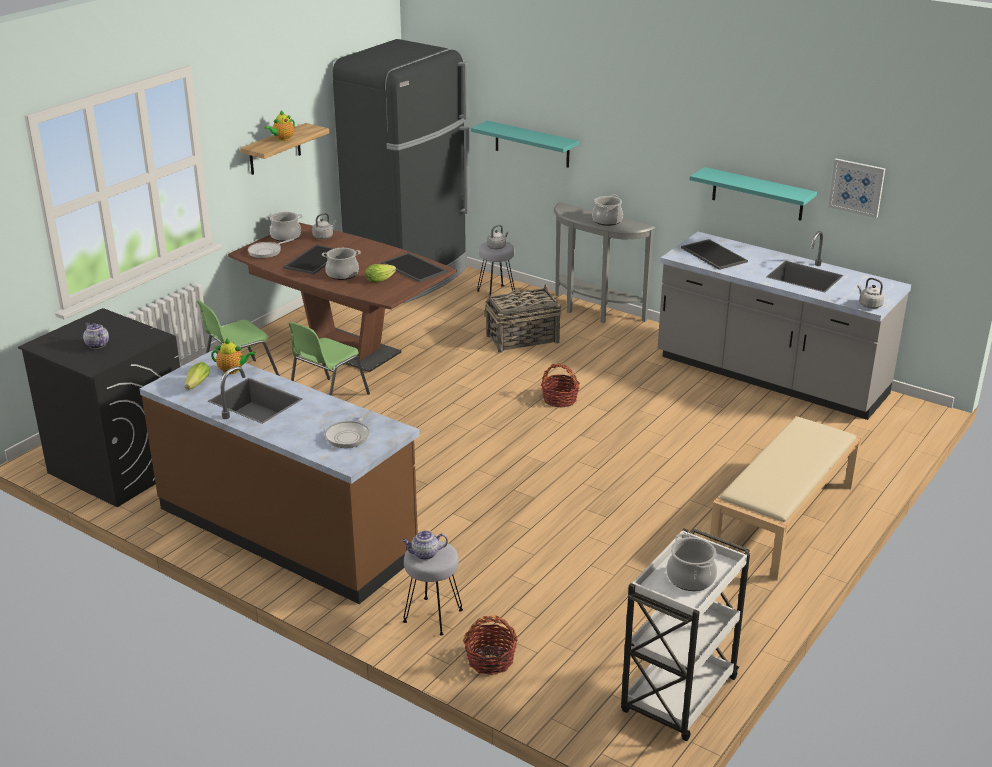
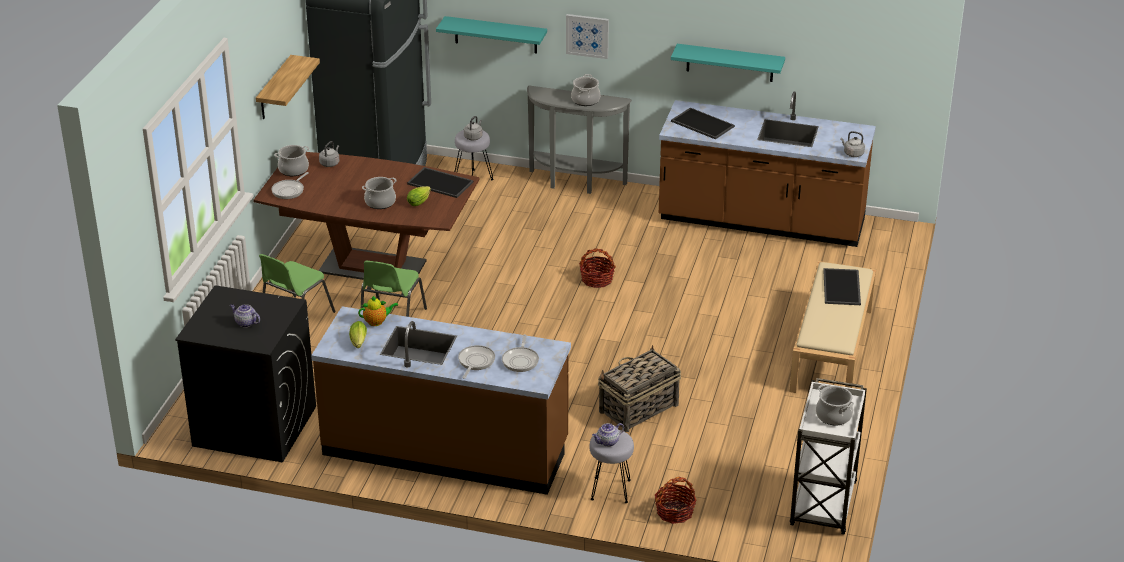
camera: 20 degrees left, 5 degrees up
(282, 139) = (287, 80): teapot -> none
(299, 428) = (475, 362): none -> frying pan
(315, 260) = (343, 191): tray -> tray (842, 287)
(521, 339) = (527, 225): basket -> basket (638, 408)
(770, 377) = (761, 222): grey counter -> brown counter
(857, 187) = (821, 50): picture -> picture (587, 35)

